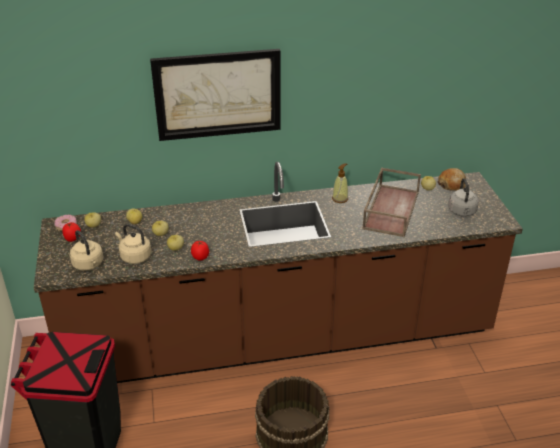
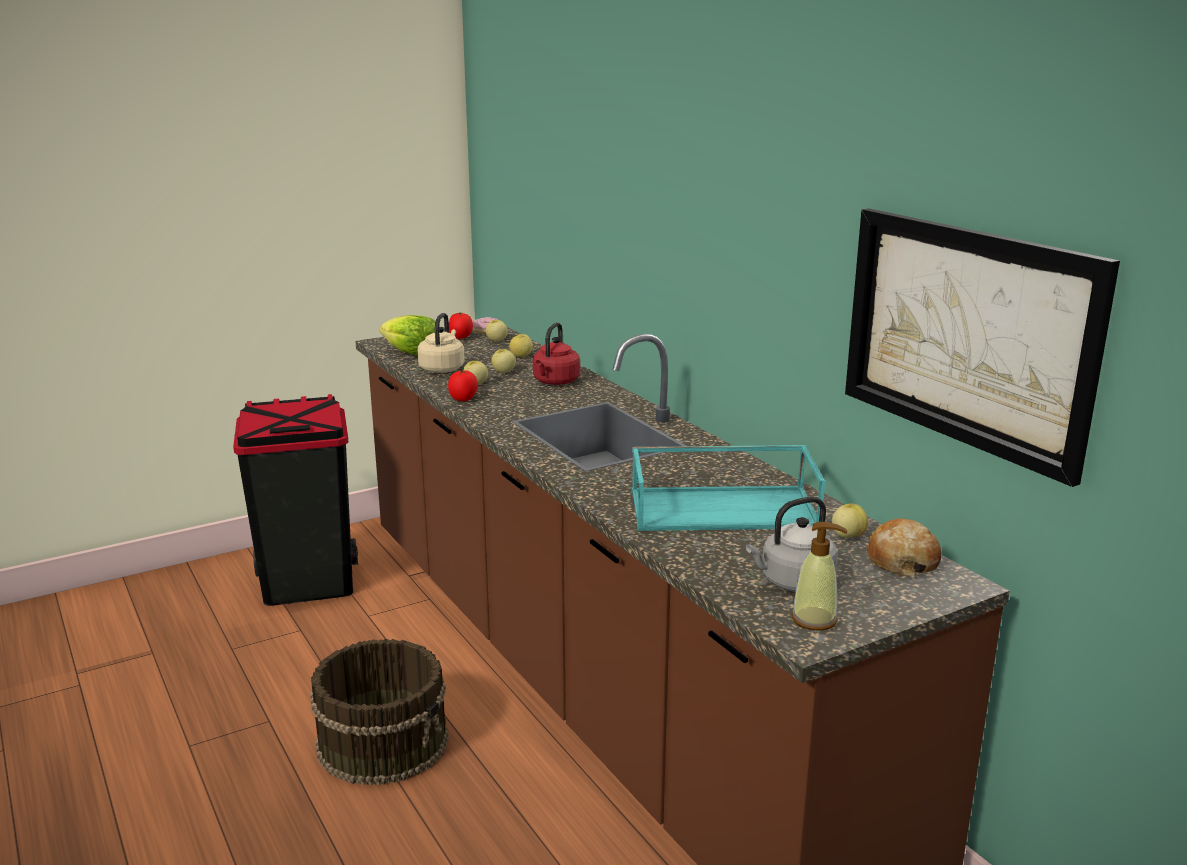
camera: 70 degrees right, 15 degrees down
(89, 265) = (411, 353): beige kettle -> lettuce
(194, 219) = (555, 382): none -> red kettle
(218, 94) = (639, 193): picture -> picture (967, 335)
(340, 198) = (715, 463): soap dispenser -> soap dispenser (814, 619)
(390, 209) = (725, 508): brown tray -> turquoise tray

